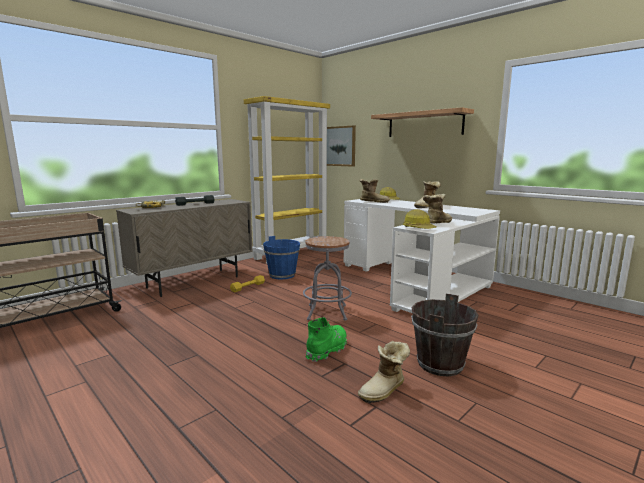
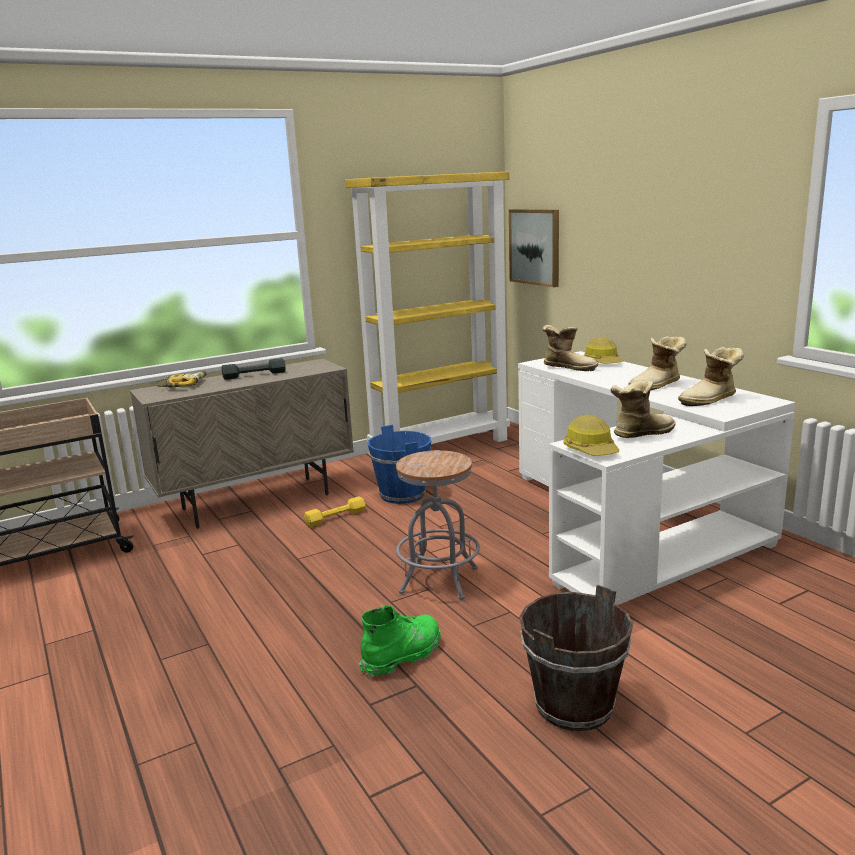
camera: 15 degrees right, 5 degrees up
(385, 391) = (453, 744): boot -> boot (710, 400)
(424, 124) = (674, 217): shelf -> none

